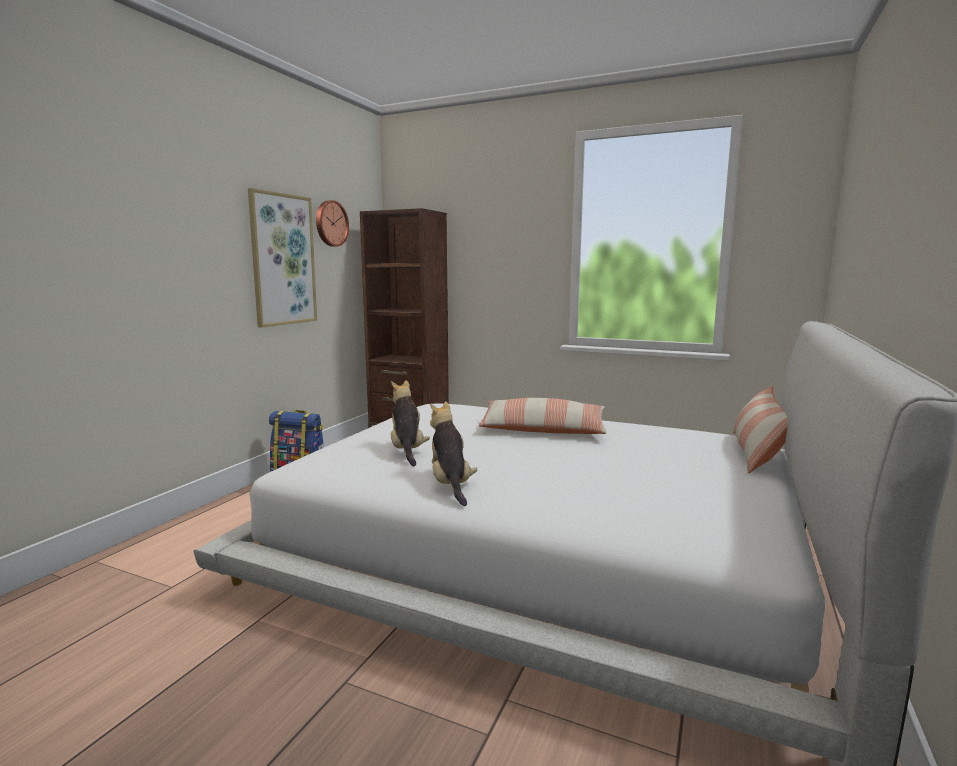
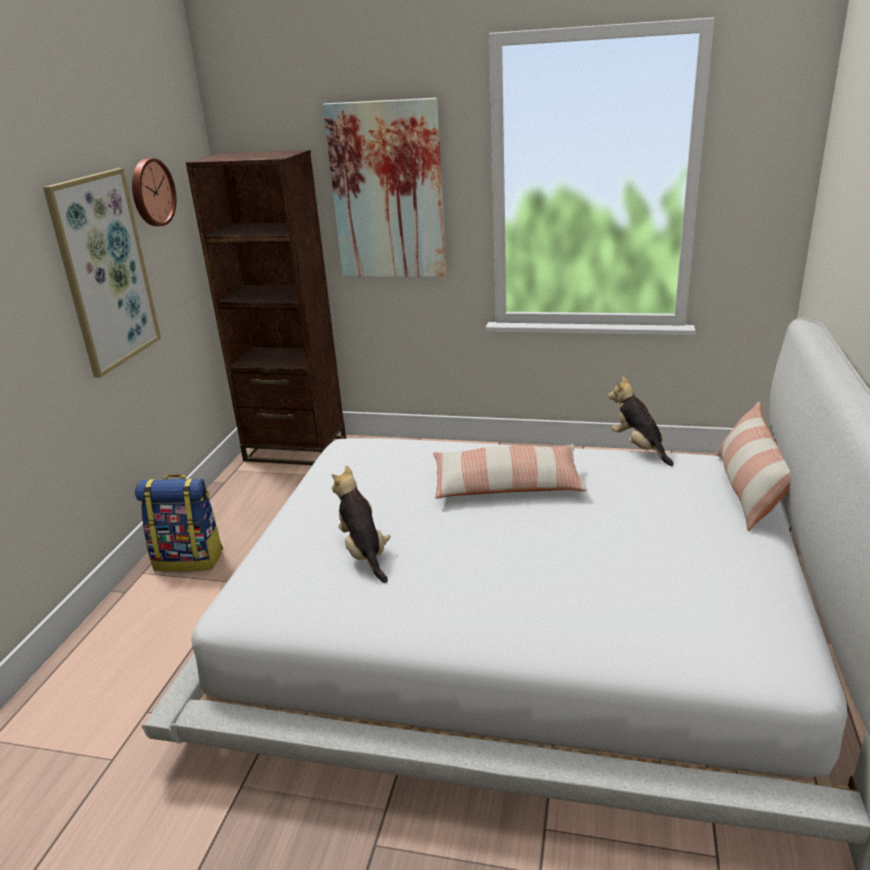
camera: 10 degrees left, 15 degrees up
(450, 484) = (440, 607): plush toy -> plush toy (639, 447)
(497, 244) = (387, 192): none -> picture

